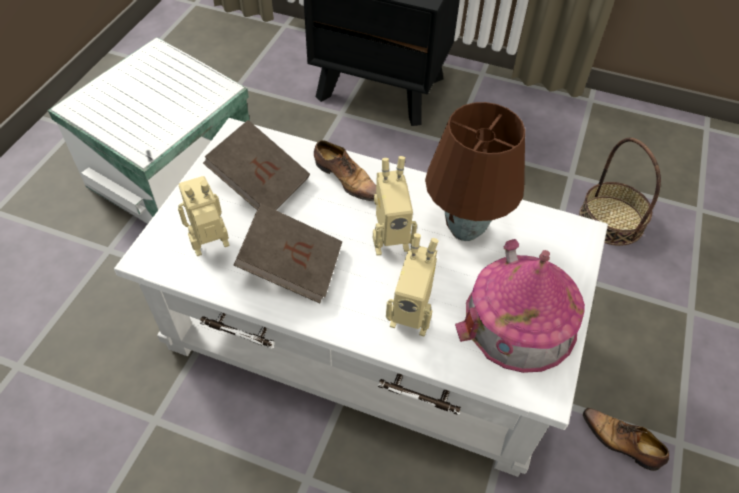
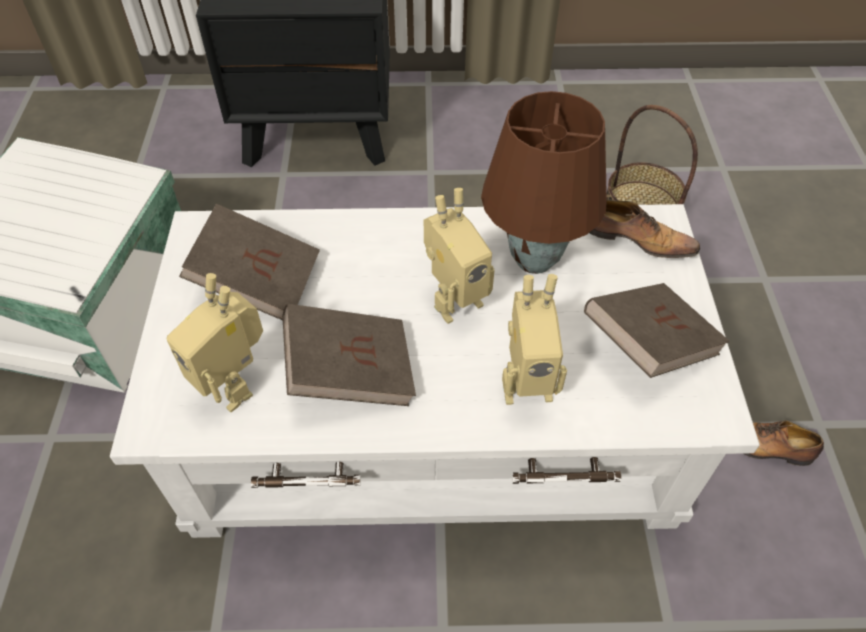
camera: 20 degrees left, 0 degrees up
(212, 248) = (235, 384): toy robot -> toy robot turned 90 degrees counterclockwise
(346, 179) = (364, 243): shoe -> shoe (637, 240)
(519, 321) = (648, 345): toy house -> brown book

